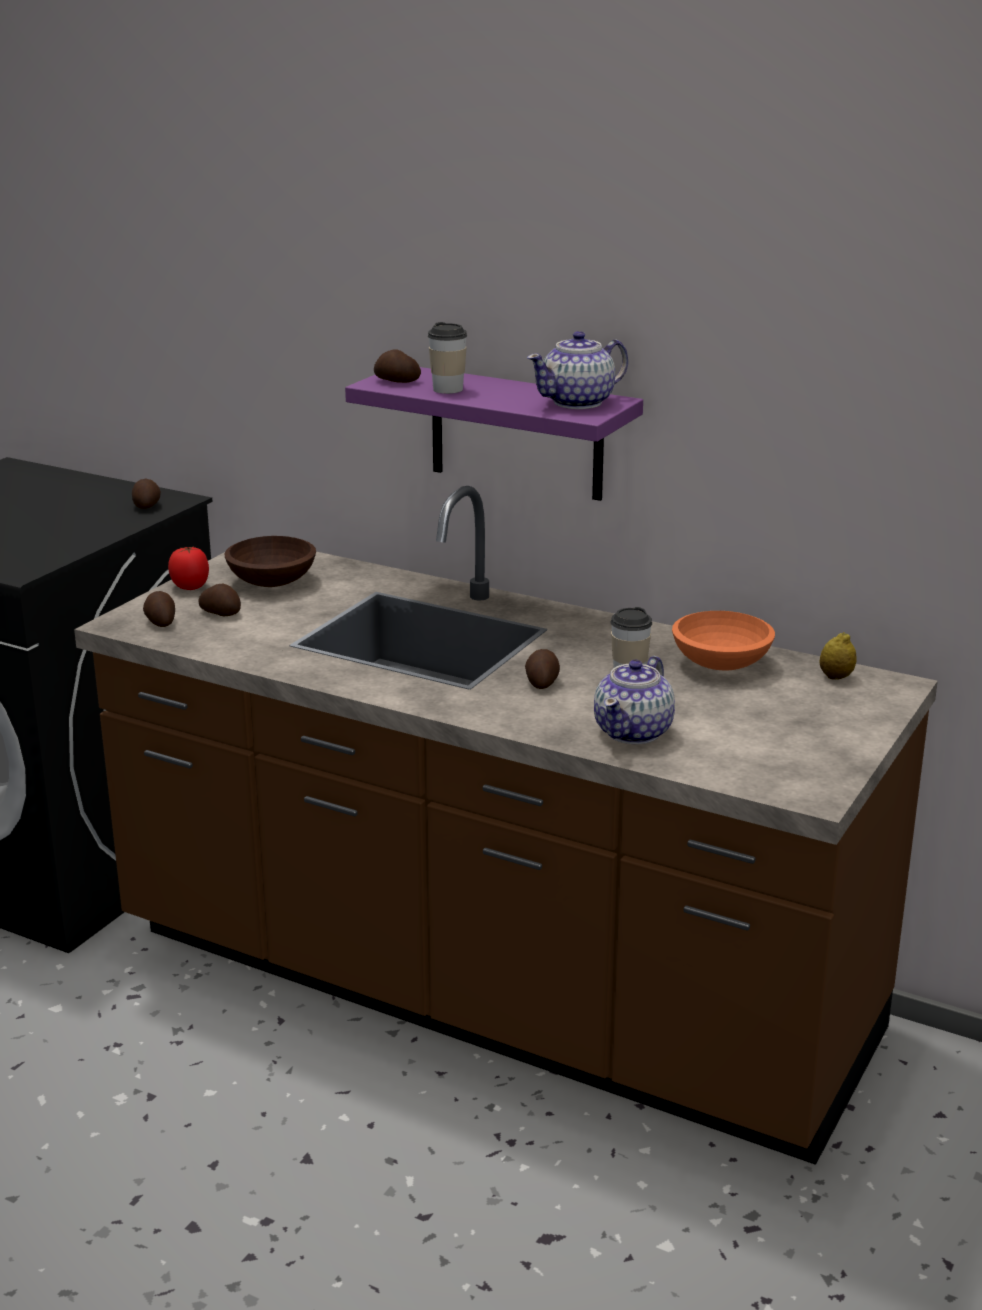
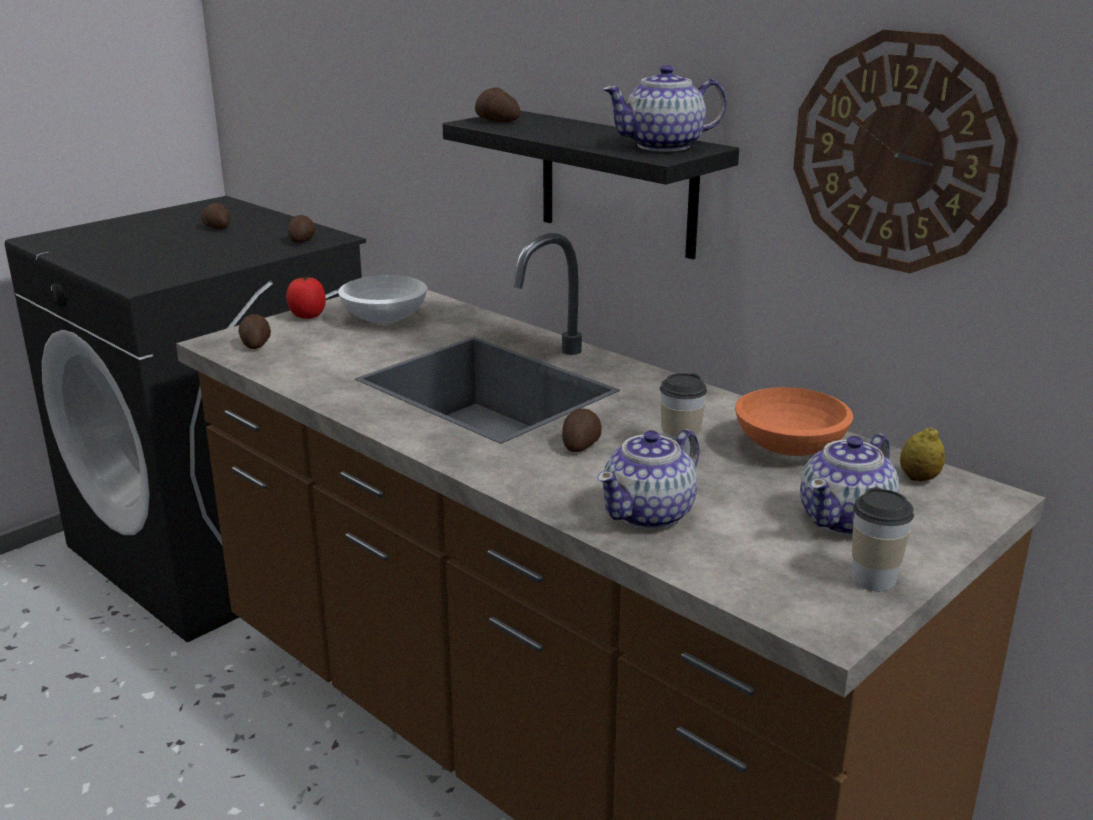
camera: 15 degrees right, 0 degrees up
(221, 613) = (316, 342): potato -> potato (217, 227)
(270, 582) = (383, 318): brown bowl -> white bowl
(448, 389) = (539, 129): cup -> cup (873, 579)
(516, 433) = (617, 184): purple shelf -> black shelf
(793, 717) = (846, 520): none -> teapot
(794, 403) = (900, 153): none -> wall clock

